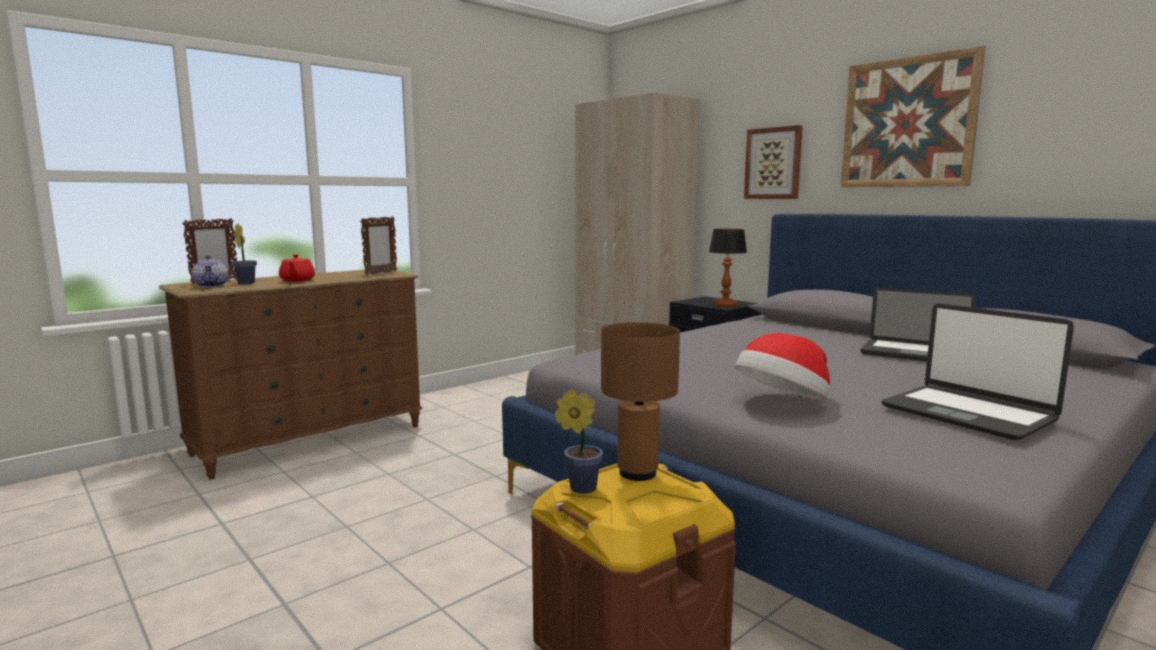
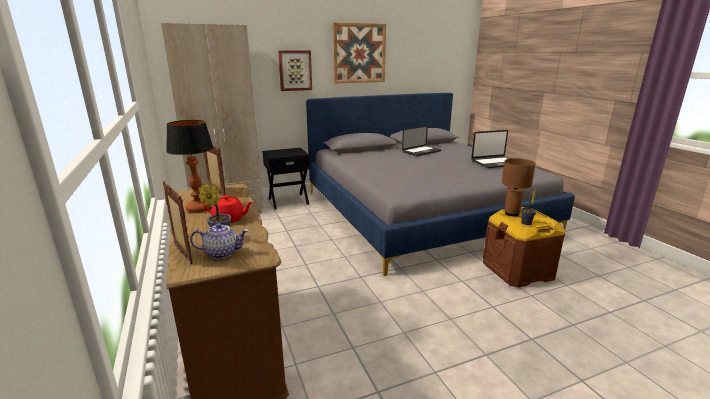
camera: 70 degrees left, 10 degrees up
(724, 306) = (297, 153): table lamp -> table lamp (198, 208)
(783, 403) = (479, 177): hat -> none

